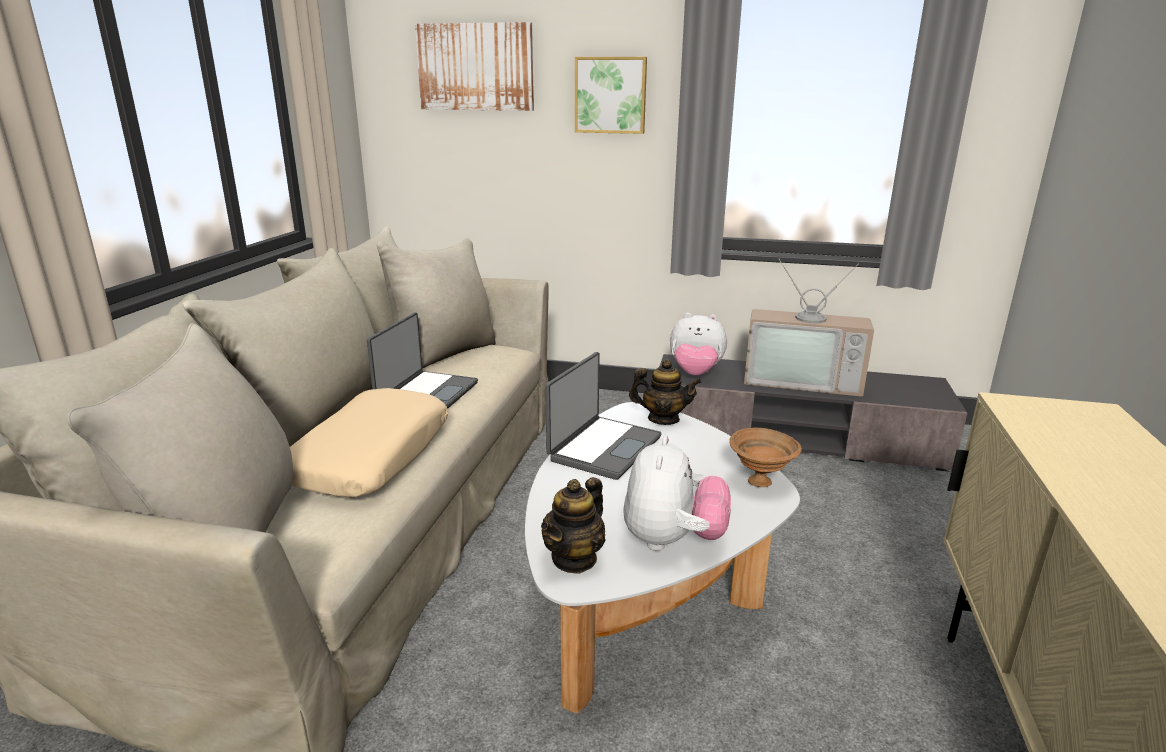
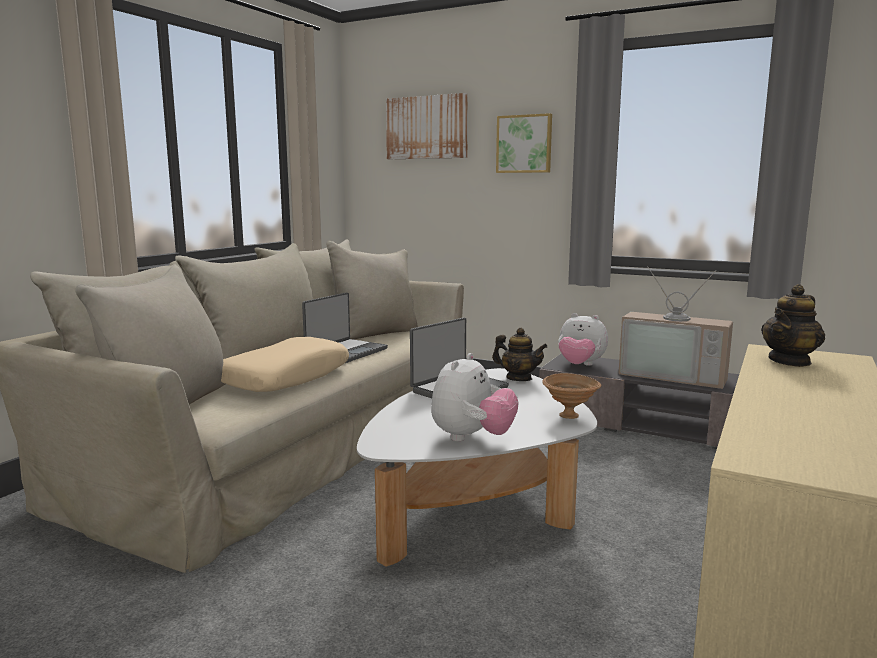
camera: 15 degrees right, 10 degrees down
(574, 559) = (392, 439): teapot -> teapot (790, 361)

